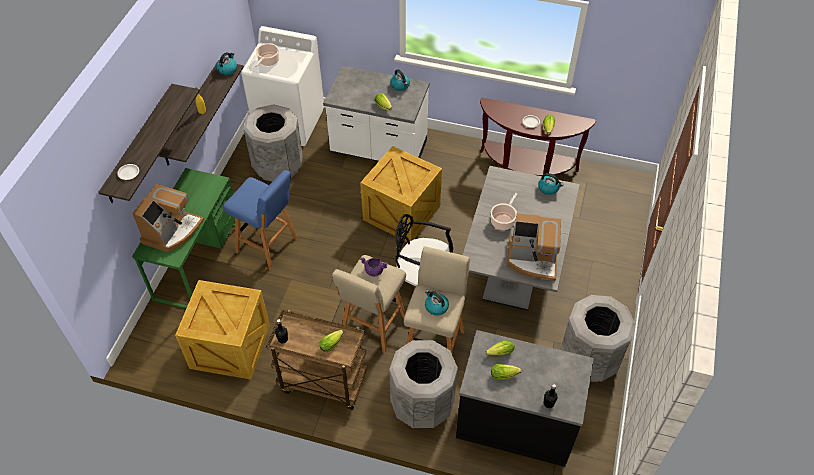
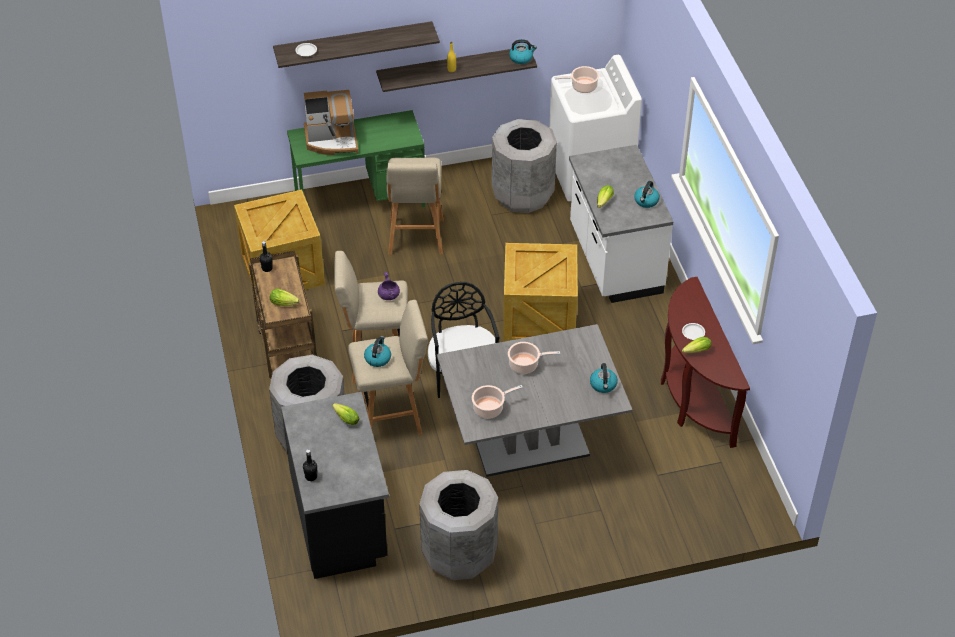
camera: 60 degrees right, 5 degrees down
(268, 246) = (416, 238): blue stool -> beige stool
(505, 375) = (322, 432): lettuce -> none
(533, 260) = (490, 408): coffee machine -> cooking pot

